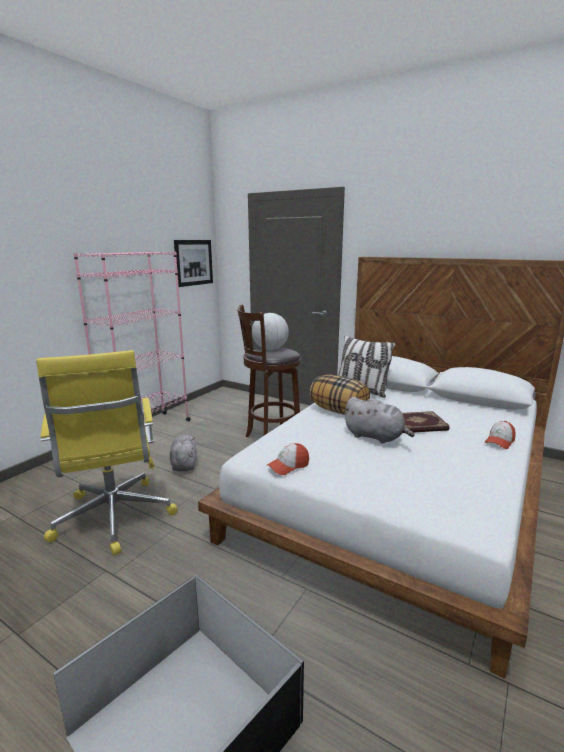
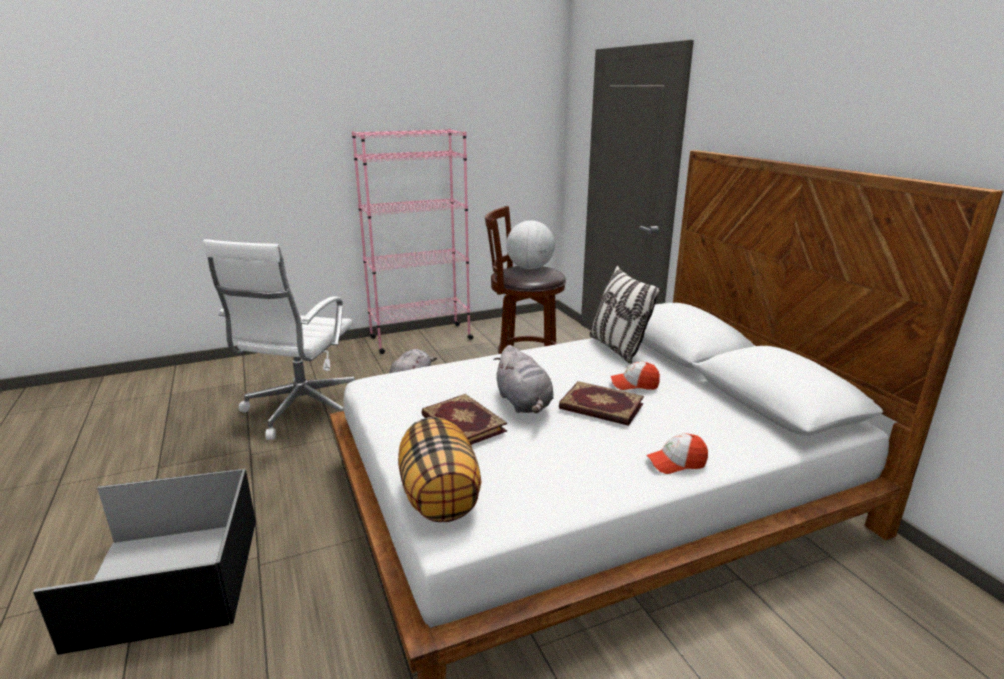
camera: 35 degrees right, 5 degrees up
(114, 519) = (301, 411): yellow office chair -> white office chair
(194, 262) = (522, 143): picture -> none
(288, 466) = (387, 401): cap -> cap (634, 384)
(339, 411) = (543, 364): pillow -> pillow (440, 496)
(366, 462) = (462, 424): none -> book

